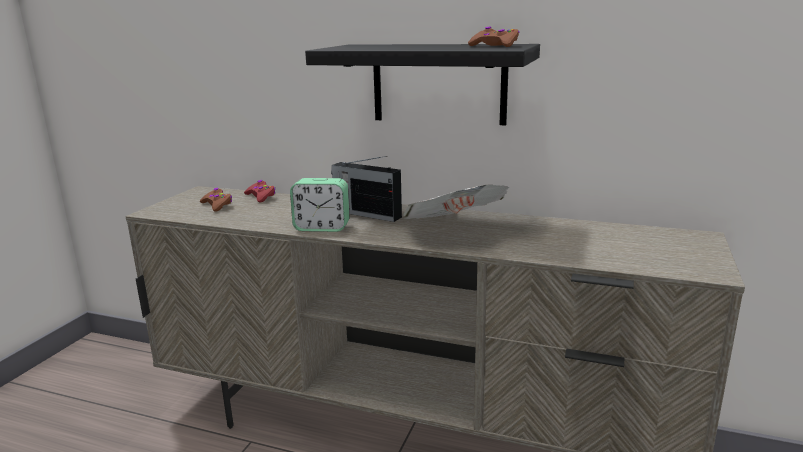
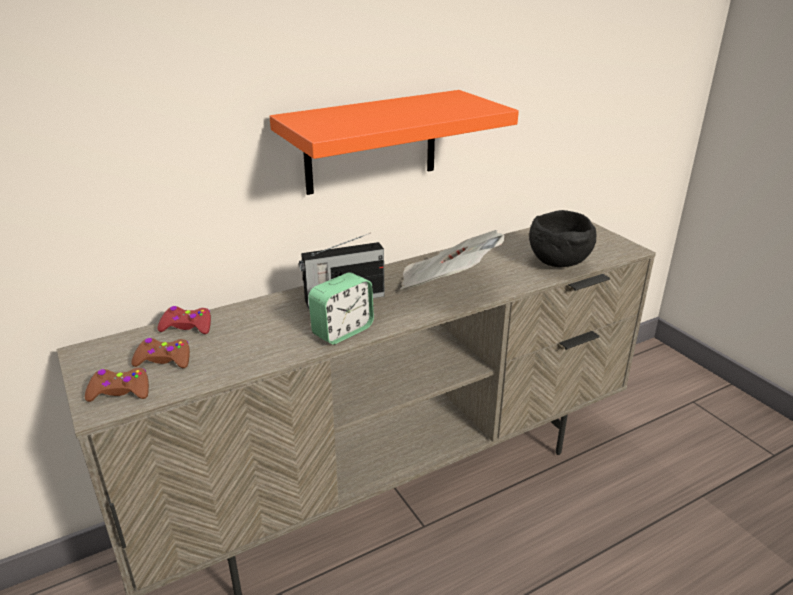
camera: 50 degrees left, 10 degrees up
(438, 84) = (371, 142): black shelf -> orange shelf
(494, 45) = (455, 102): brown game controller -> brown game controller (120, 391)
(594, 252) = (557, 262): none -> black bowl

